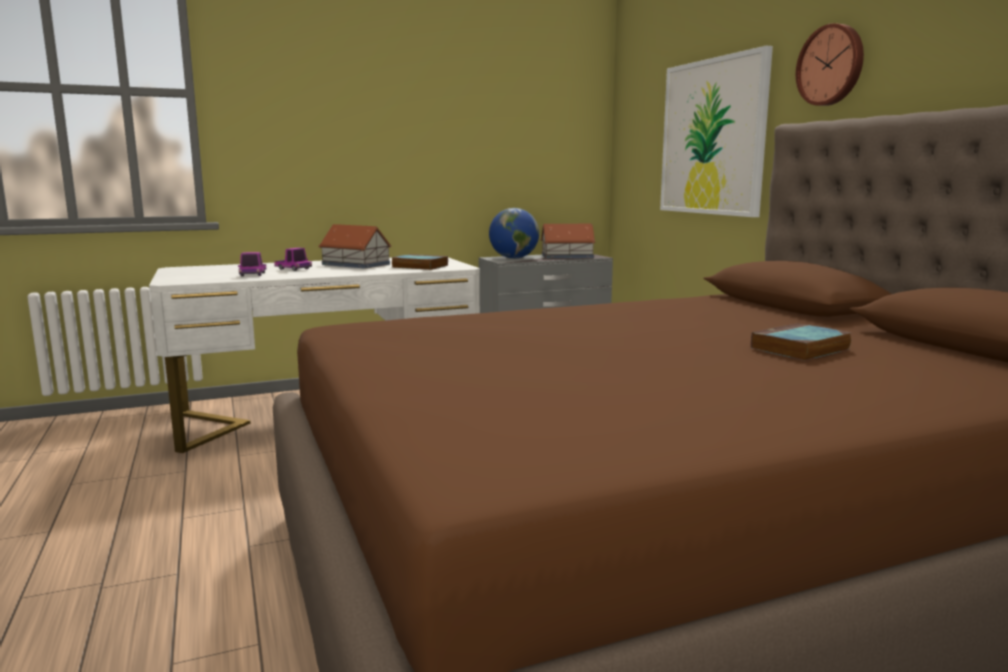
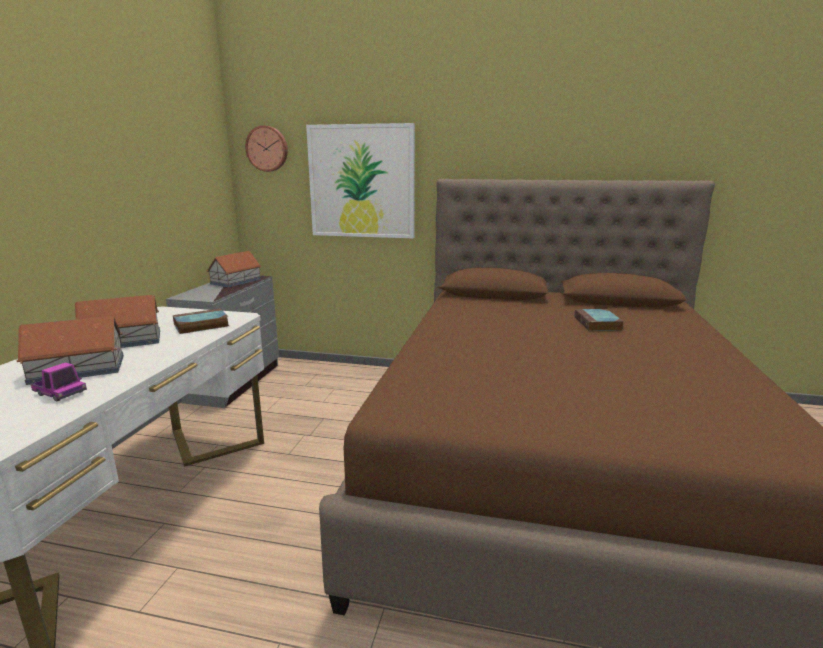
camera: 55 degrees left, 5 degrees up
(293, 269) = (77, 369): toy truck -> toy house
(514, 258) = (203, 293): globe -> none
(831, 65) = (466, 143): wall clock -> wall clock (267, 148)

